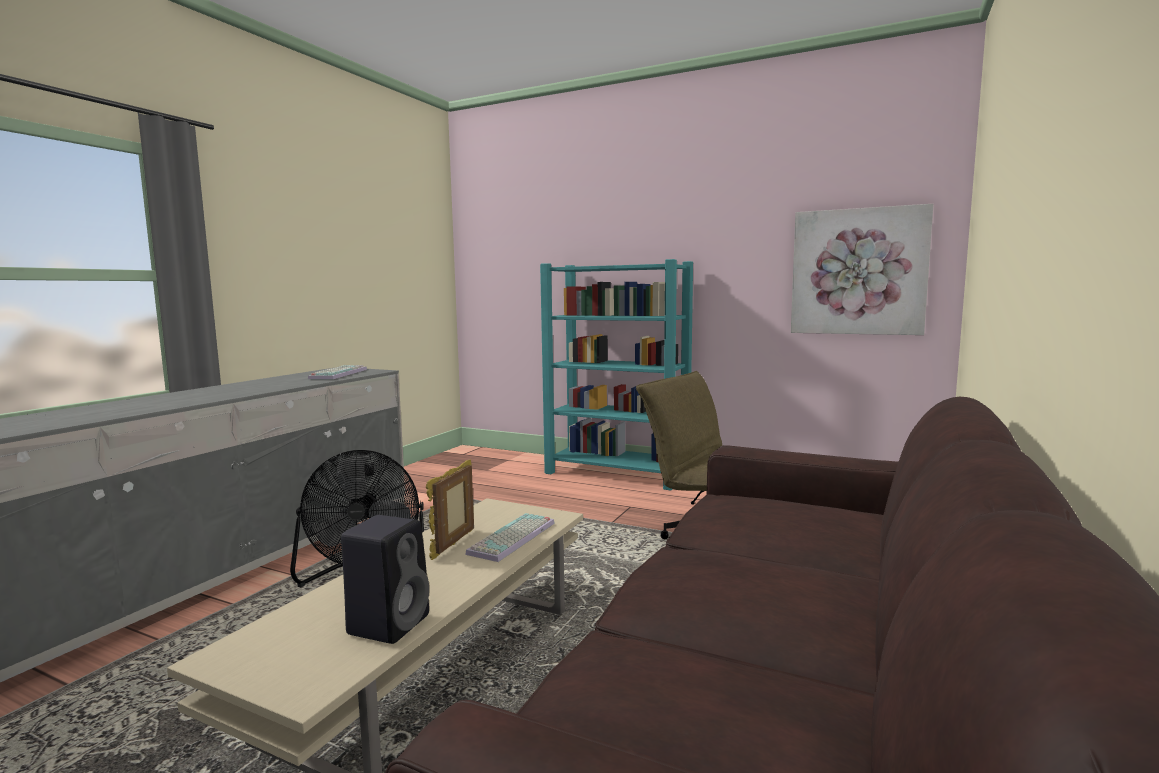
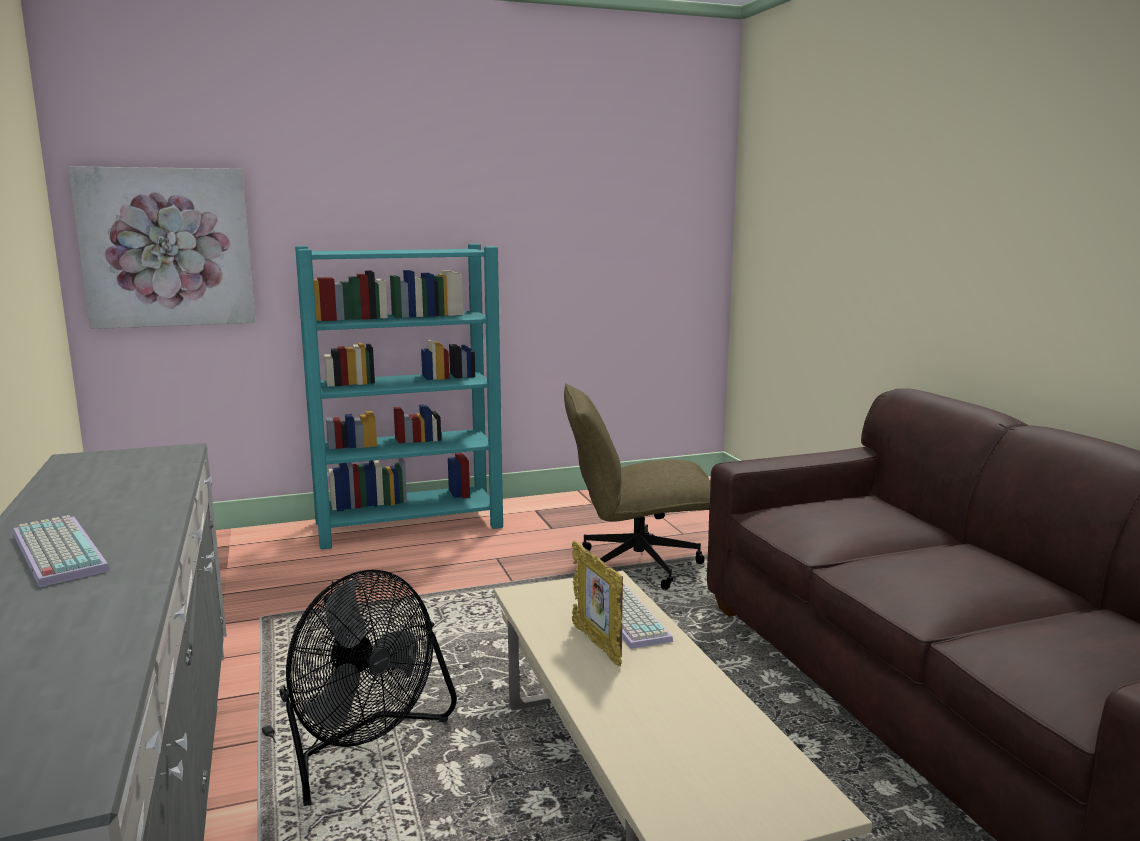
camera: 45 degrees left, 5 degrees up
(338, 374) = (132, 467): keyboard -> keyboard (55, 552)
(390, 623) = (733, 730): black speaker -> none
(858, 272) = (648, 257): picture -> picture (167, 248)

